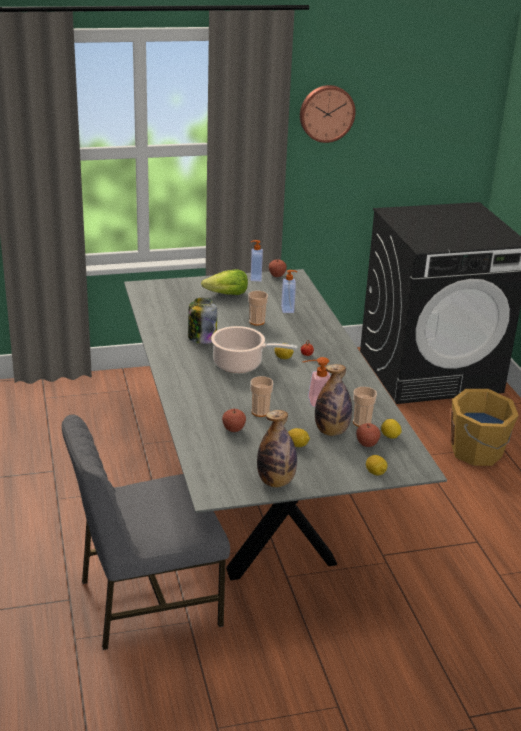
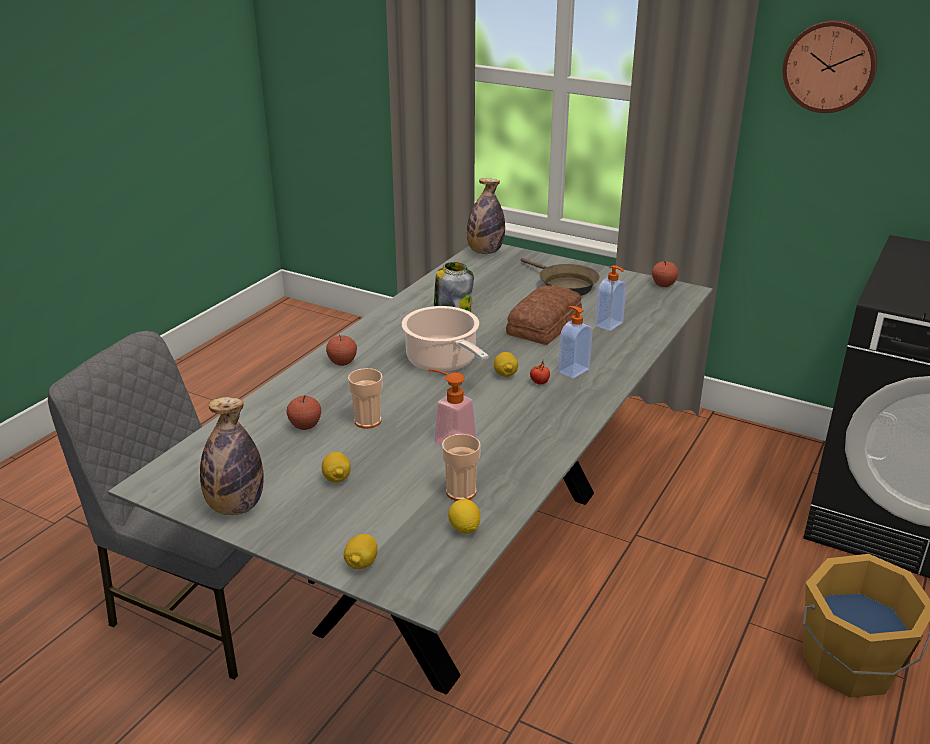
camera: 45 degrees right, 0 degrees up
(227, 294) = (564, 285): lettuce -> brown frying pan
(255, 278) = (630, 279): soap dispenser -> soap dispenser (573, 370)
(256, 321) = (546, 324): cup -> bread
(331, 431) = (404, 483): bottle -> bottle (485, 252)
(367, 444) = (418, 522): apple -> apple (342, 362)

